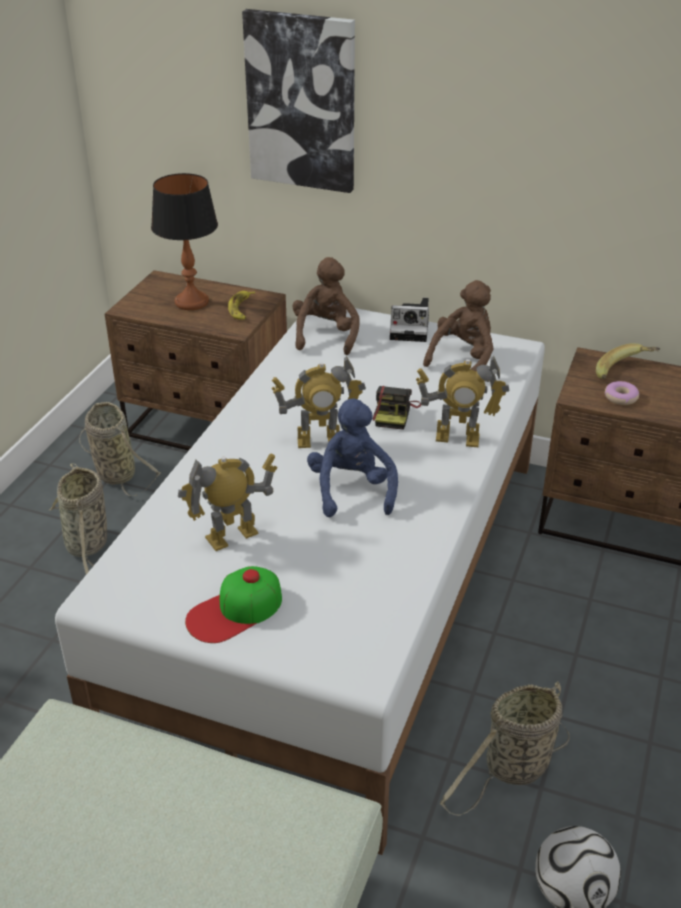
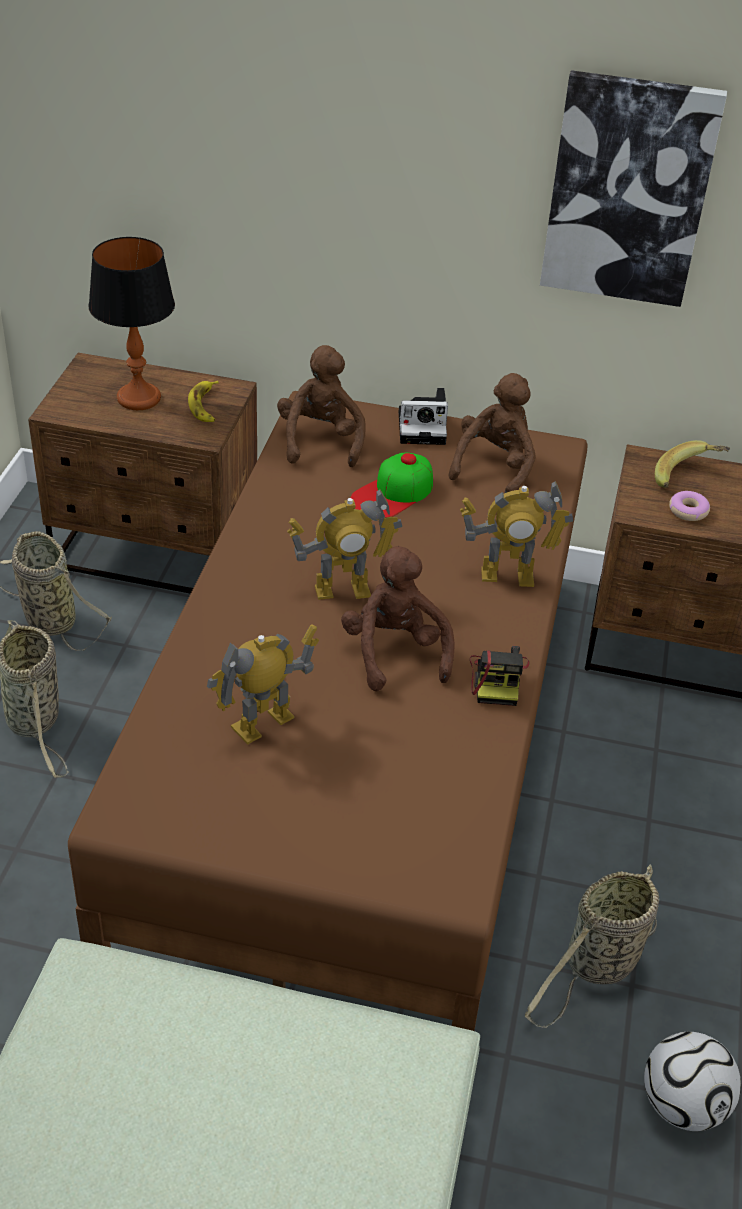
camera: 10 degrees left, 5 degrees up
(235, 611) = (288, 821): cap -> cap (393, 493)
(302, 101) = (283, 147): picture -> picture (628, 190)
(343, 589) = (365, 758): white bed -> brown bed
(352, 490) = (395, 652): blue plush toy -> brown plush toy
(395, 413) = (426, 546): camera -> camera (498, 679)

